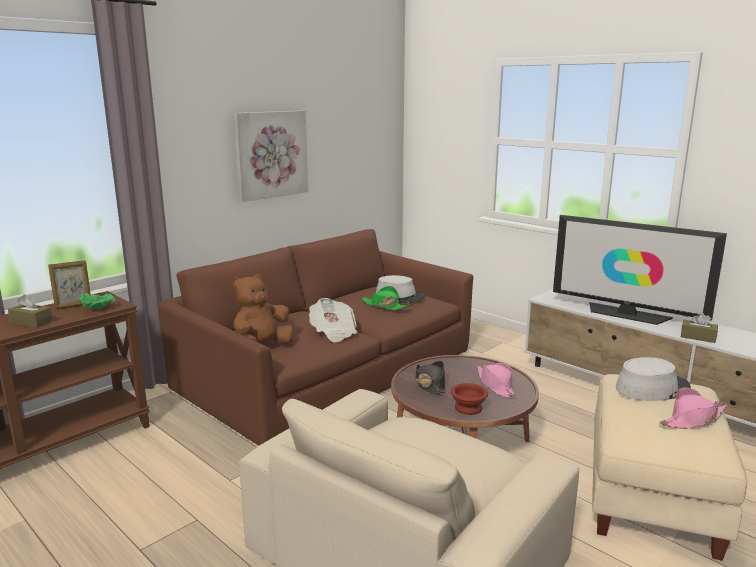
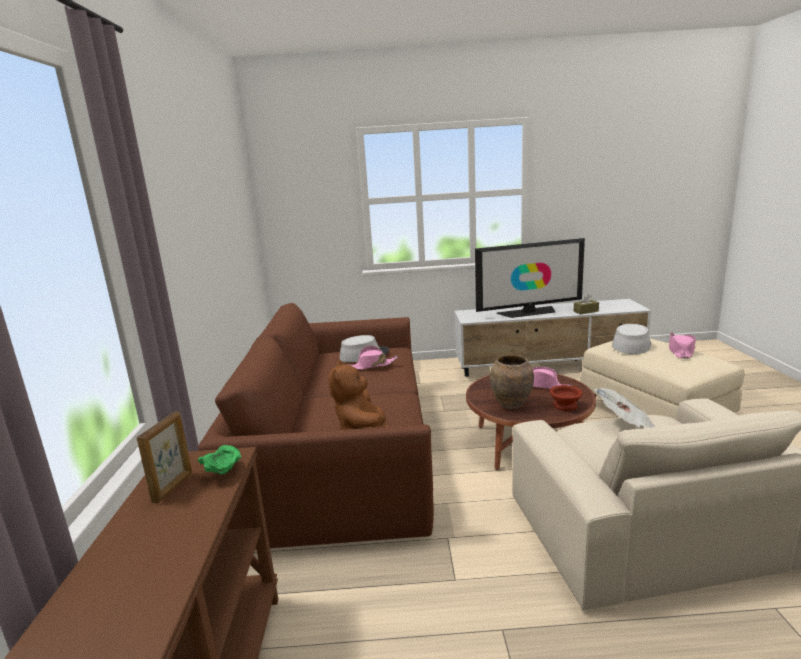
camera: 45 degrees left, 0 degrees up
(31, 322) = (176, 532): brown tissue box -> none
(271, 154) = (203, 238): picture -> none
(333, 332) = (383, 401): newspaper -> newspaper (625, 423)
(385, 306) = (372, 365): green hat -> pink hat
(430, 384) = (511, 404): black hat -> brown vase

